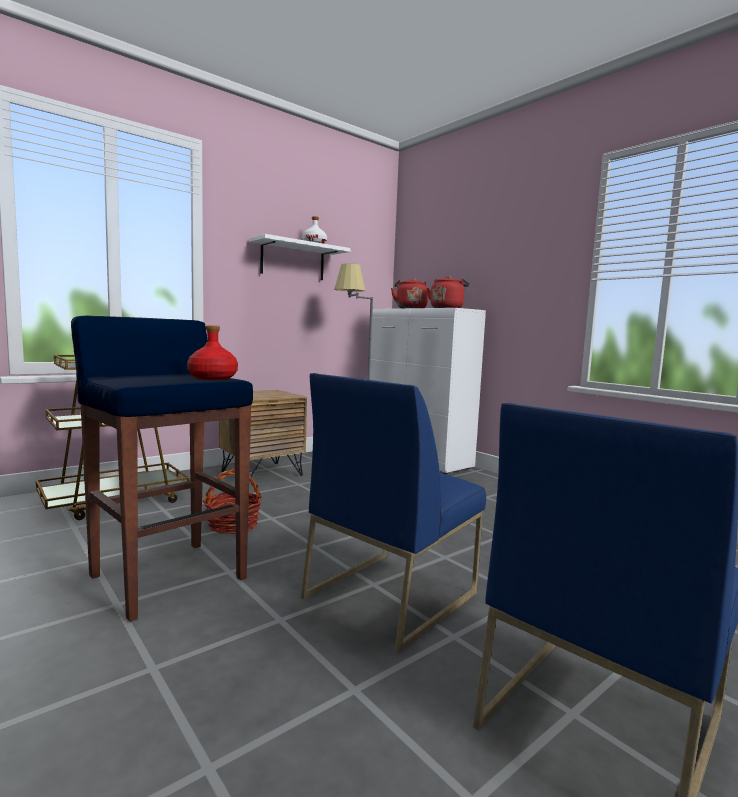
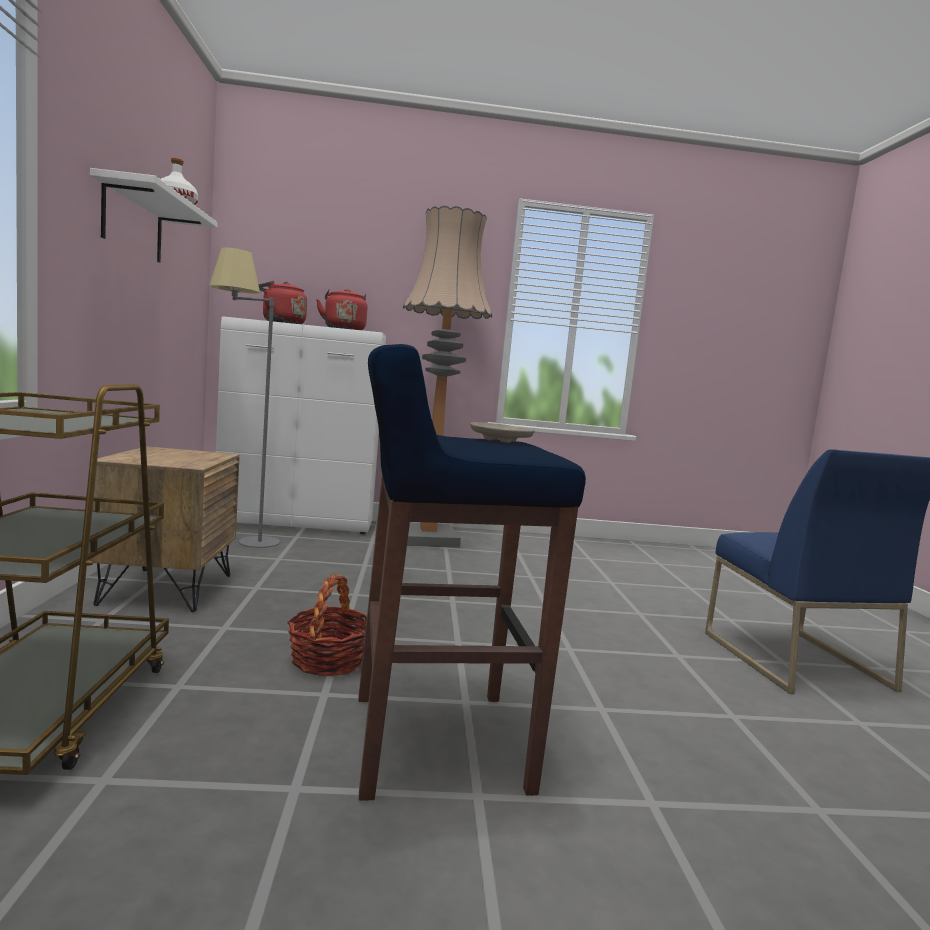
camera: 55 degrees left, 0 degrees up
(212, 378) = (501, 441): red bottle -> beige plate
(390, 594) = (594, 650): blue chair -> none
(488, 488) = (427, 539): none -> floor lamp

